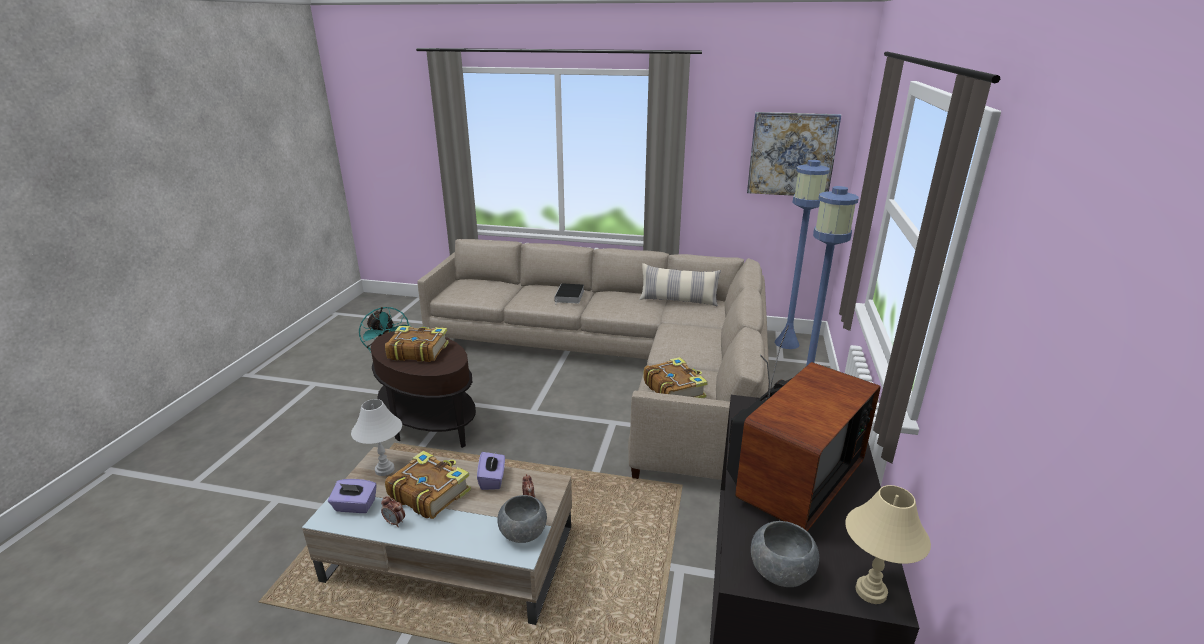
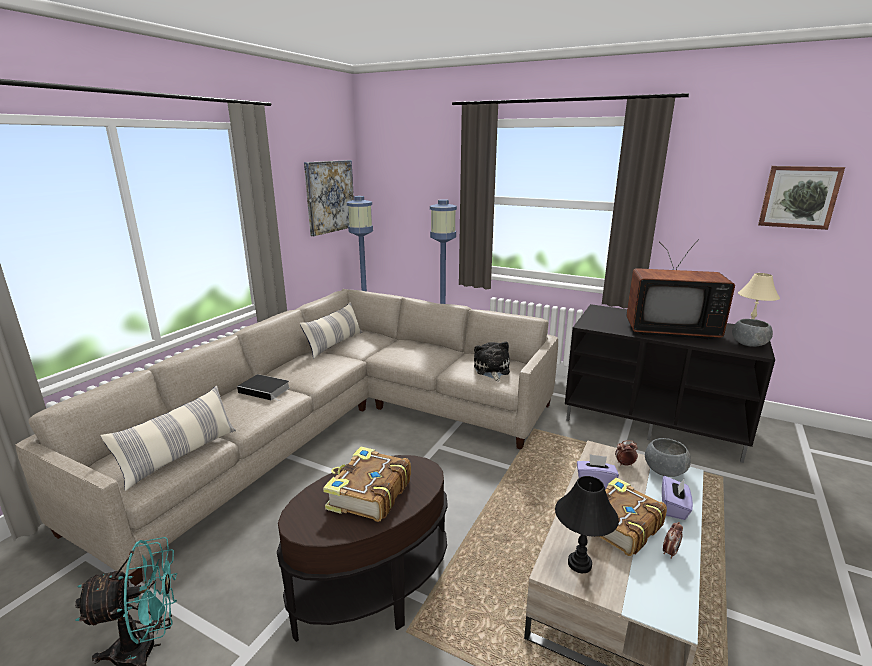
camera: 75 degrees left, 5 degrees down
(355, 506) = (650, 589): purple tissue box -> purple tissue box (674, 508)
(385, 469) = (579, 563): white table lamp -> black table lamp
(477, 296) = (180, 455): none -> pillow
(674, 389) = (491, 370): book -> plush toy
(789, 481) = (668, 330): television -> television turned 135 degrees clockwise
(1083, 394) = (799, 197): none -> picture

